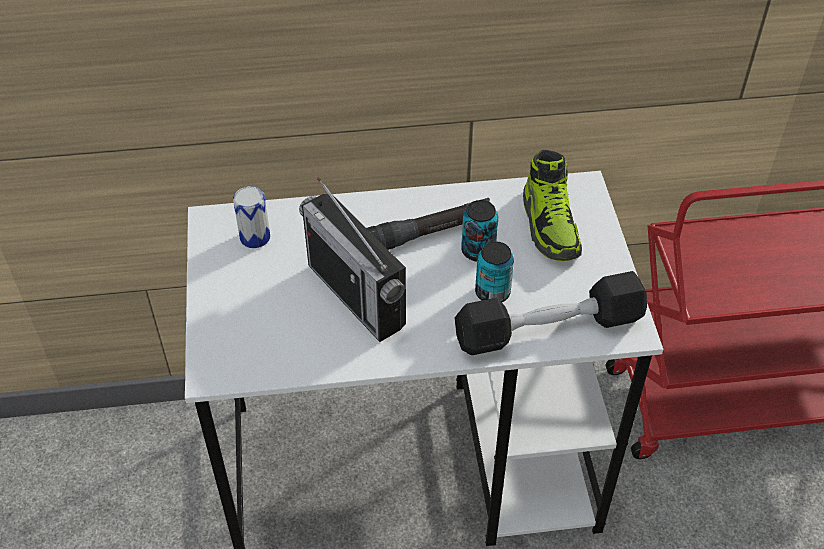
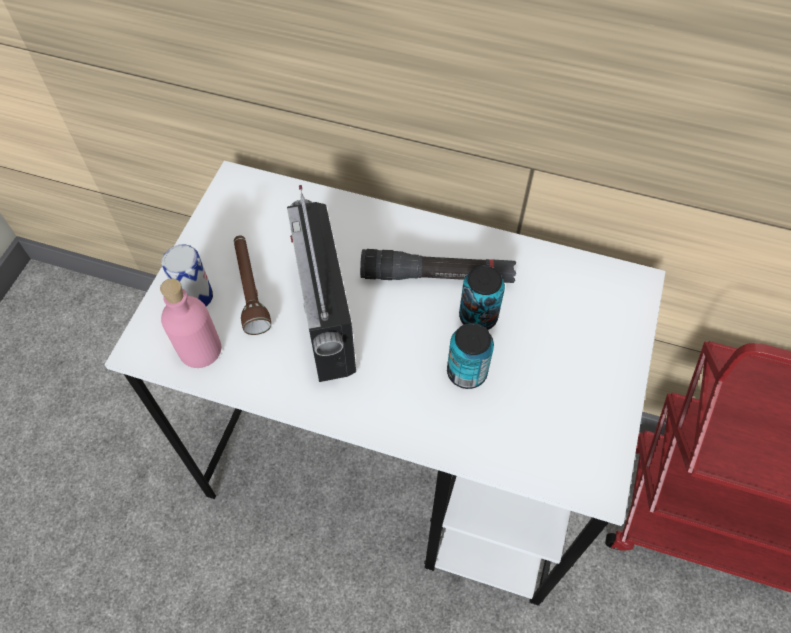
camera: 25 degrees right, 10 degrees up
(255, 237) = (265, 216): can -> can (195, 296)
(263, 356) = (200, 349): none -> pink bottle
(277, 296) = (250, 289): none -> brown flashlight
(549, 328) = (505, 441): black dumbbell -> none
(550, 226) = (572, 317): shoe -> none

